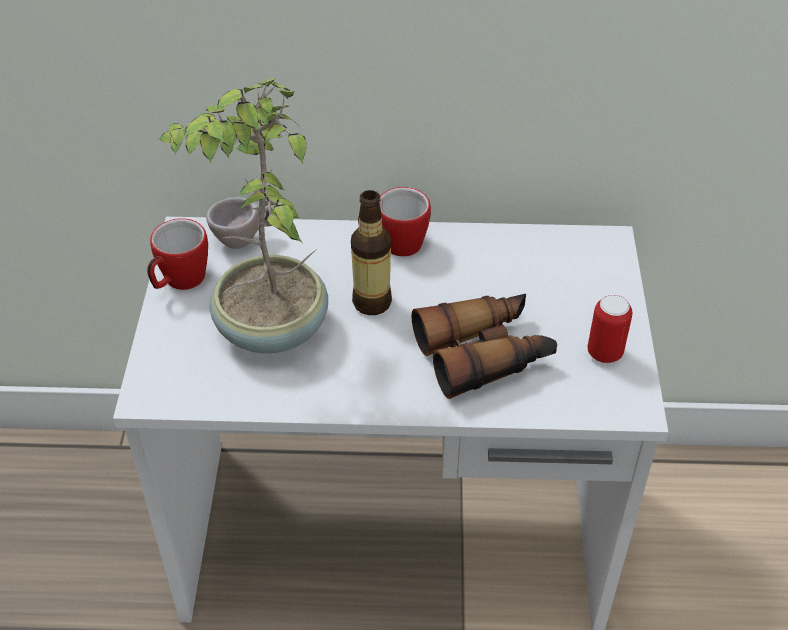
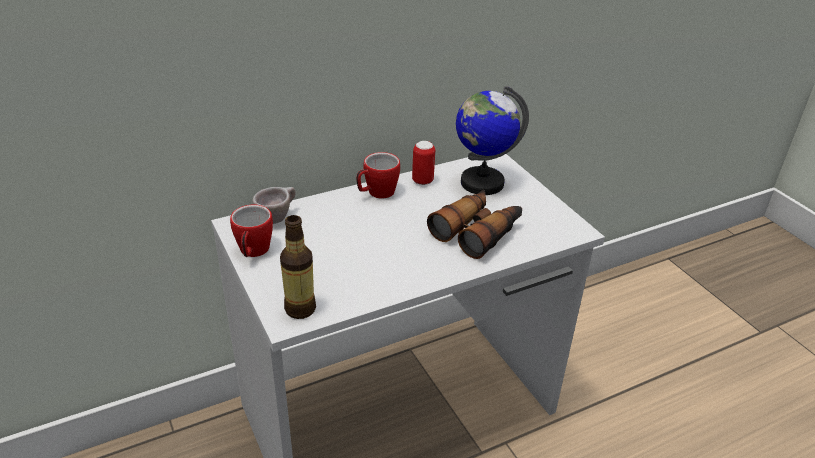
camera: 30 degrees left, 10 degrees down
(269, 330) = (338, 260): potted plant -> none
(372, 302) = (389, 226): bottle -> bottle (300, 309)
(554, 276) = (481, 183): none -> globe
(604, 353) = (540, 211): can -> can (422, 181)

